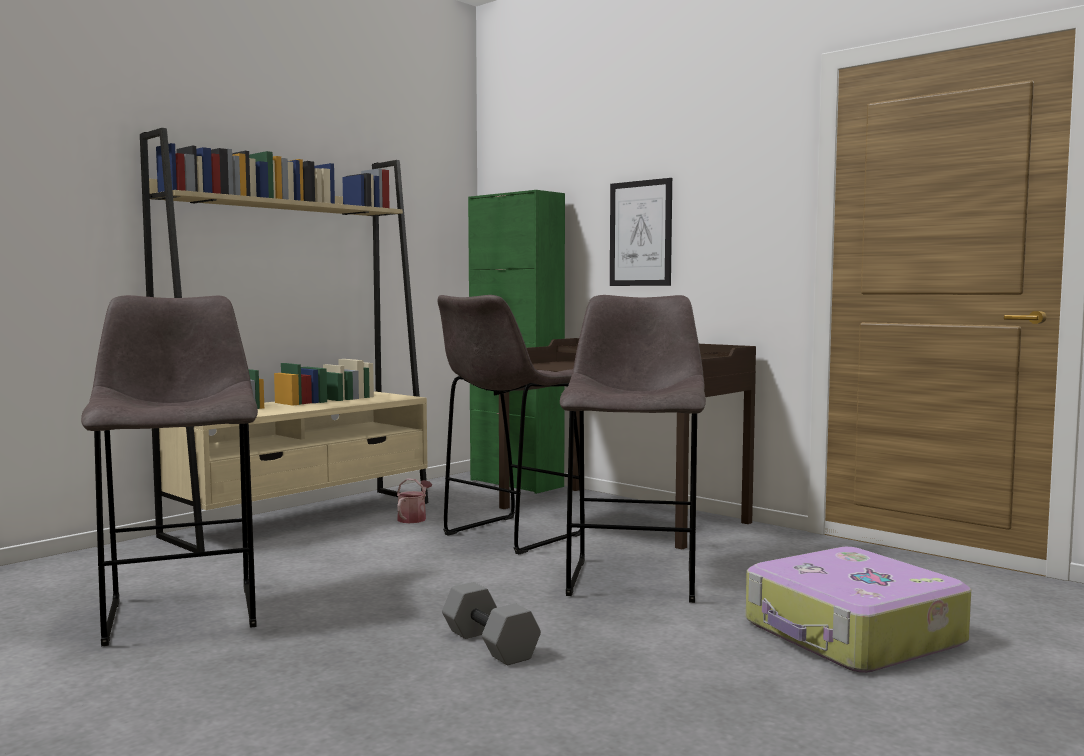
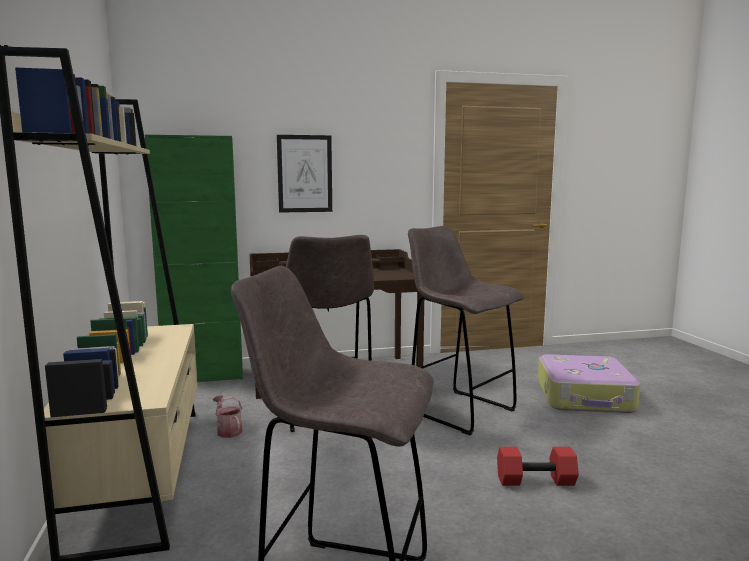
camera: 55 degrees left, 5 degrees up
(492, 644) = (536, 480): grey dumbbell -> red dumbbell

